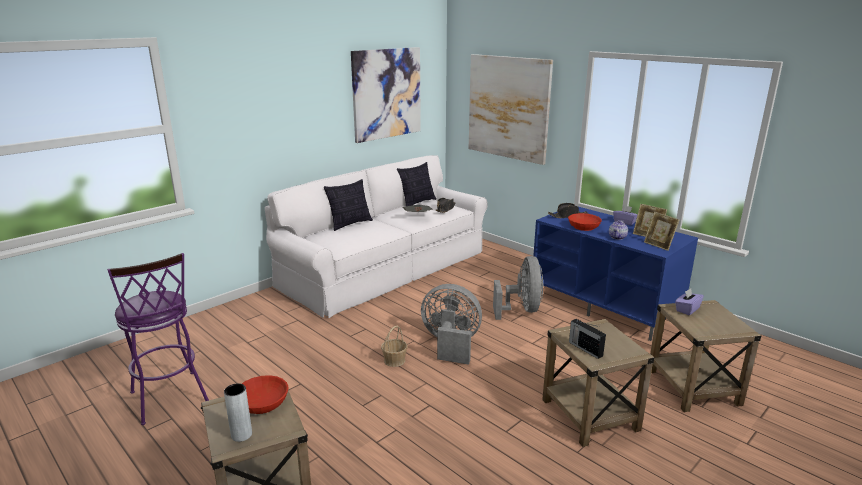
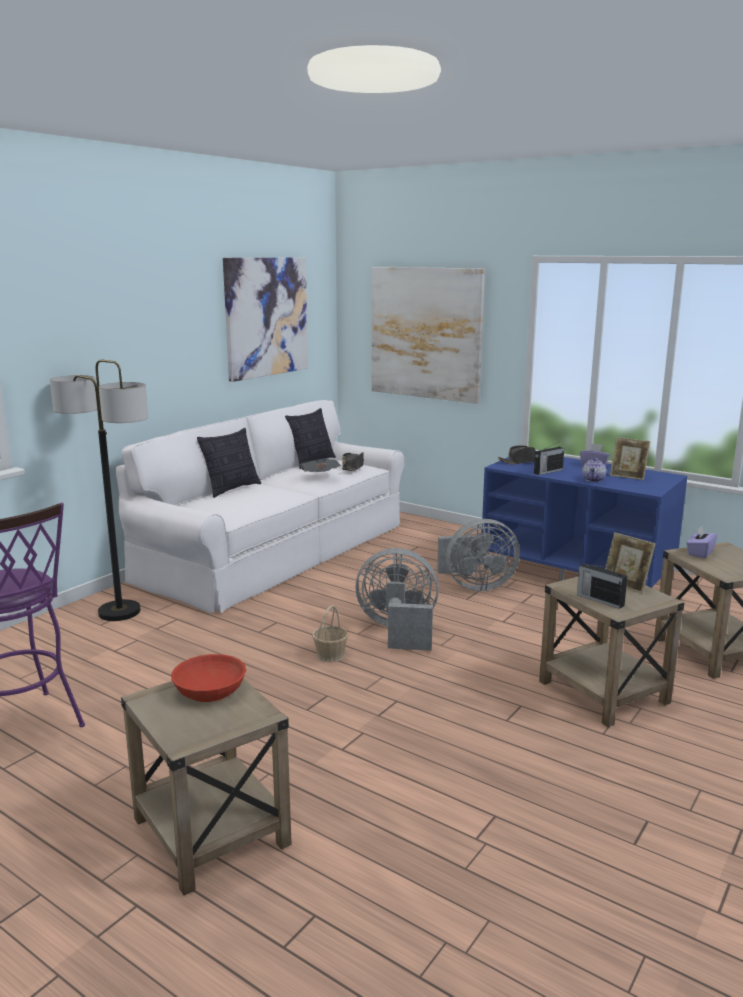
camera: 10 degrees left, 5 degrees down
(241, 435) = (198, 726): grey vase -> none
(261, 311) = (119, 612): none -> floor lamp
(522, 310) = (475, 586): grey fan -> grey fan turned 90 degrees clockwise
(584, 227) = (547, 471): red bowl -> radio
(659, 245) = (646, 485): picture frame -> picture frame (625, 585)

